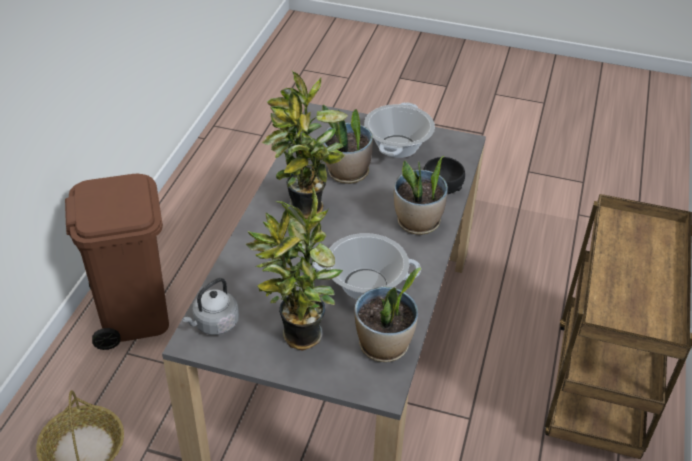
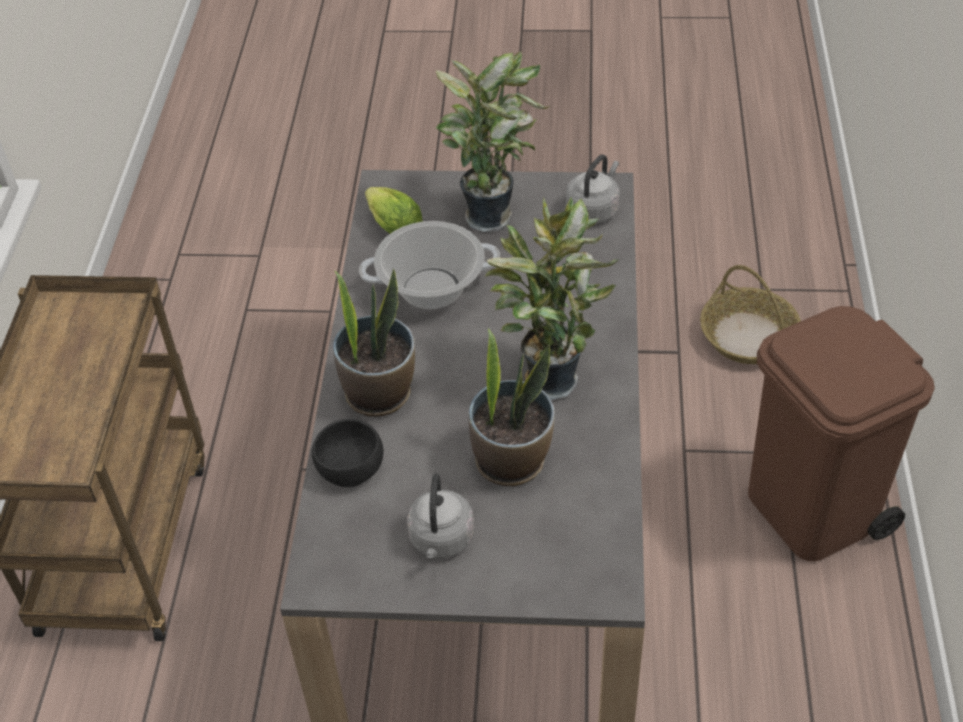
camera: 170 degrees right, 5 degrees up
(384, 346) = (392, 225): potted plant -> lettuce
(397, 146) = (441, 540): cooking pot -> grey kettle

